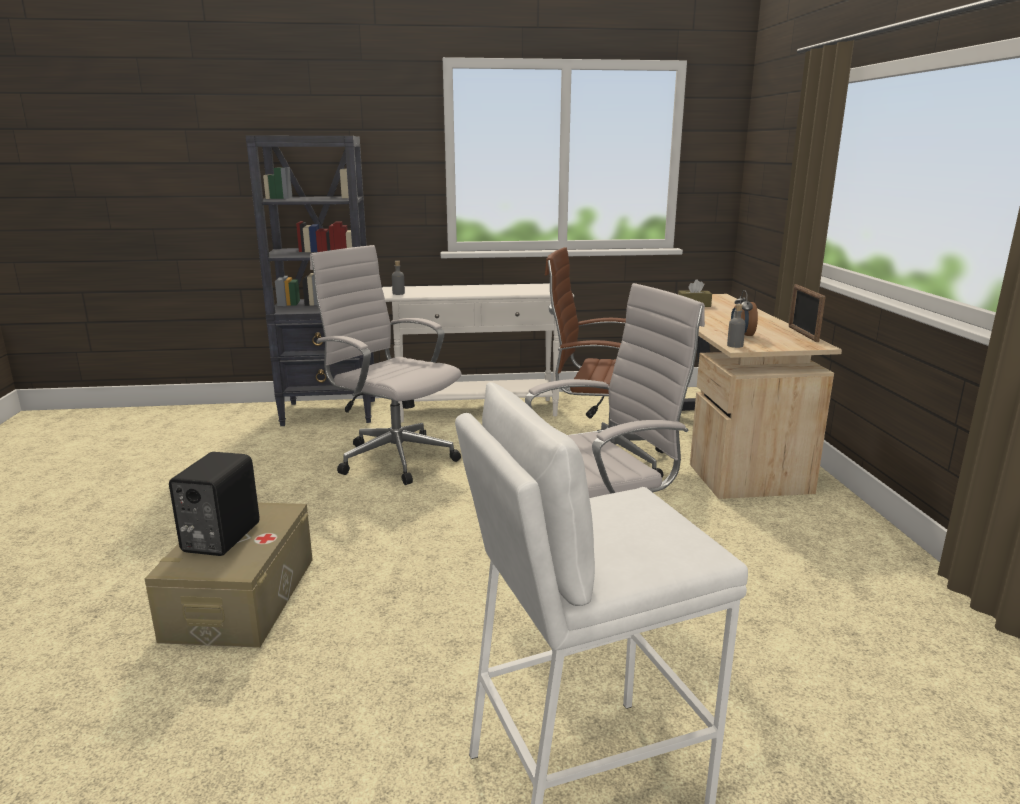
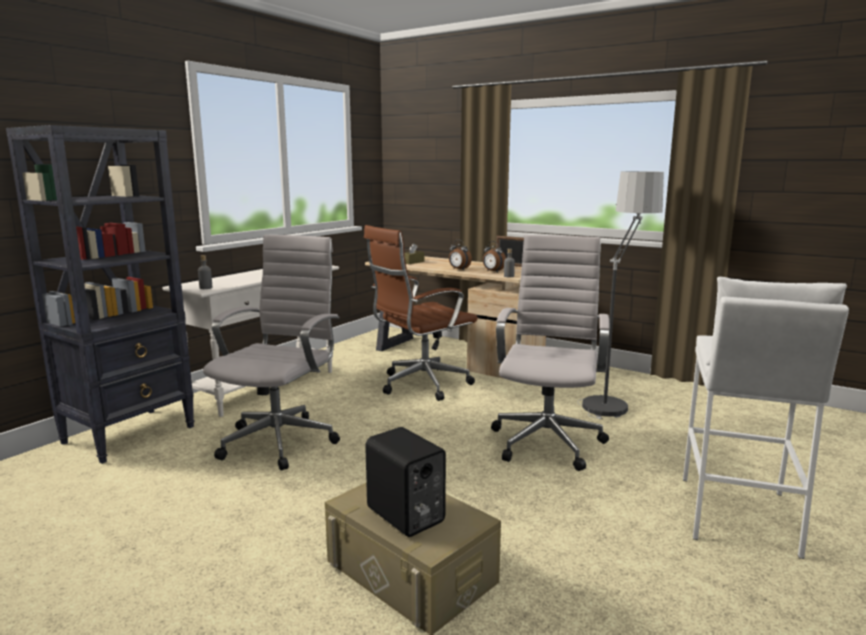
camera: 50 degrees left, 5 degrees down
(393, 458) = (281, 440): white office chair -> white office chair turned 120 degrees clockwise
(709, 324) = (459, 269): none -> alarm clock
(799, 574) = (612, 397): none -> floor lamp

